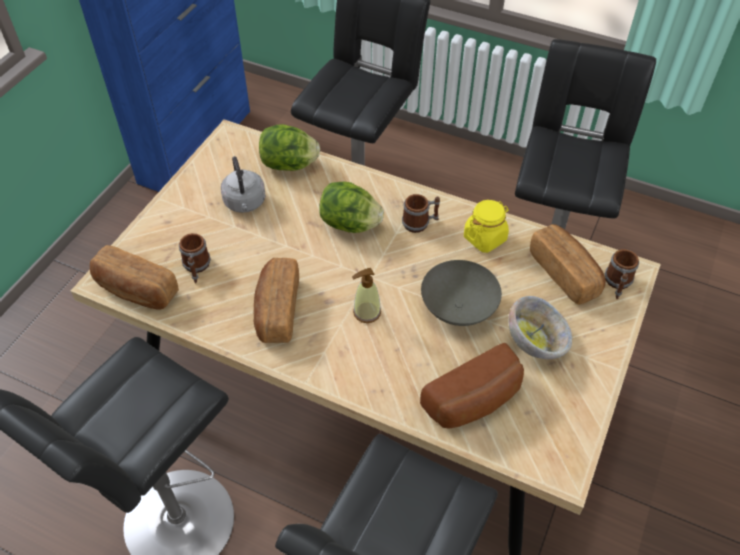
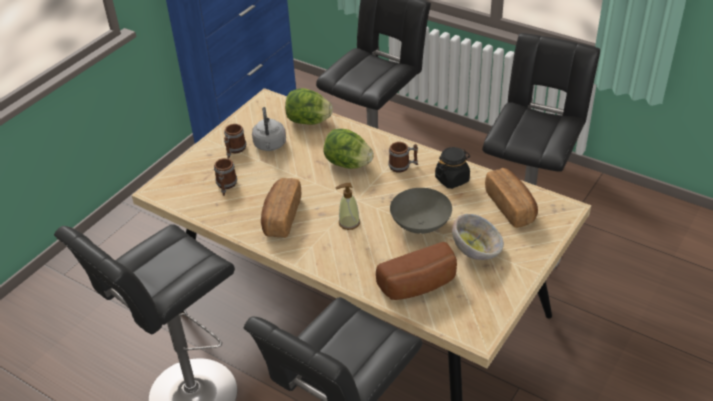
camera: 10 degrees right, 10 degrees down
(136, 290) = (179, 197): bread -> none
(485, 238) = (452, 179): yellow jar -> black jar
(617, 284) = (552, 216): mug -> mug (234, 150)

